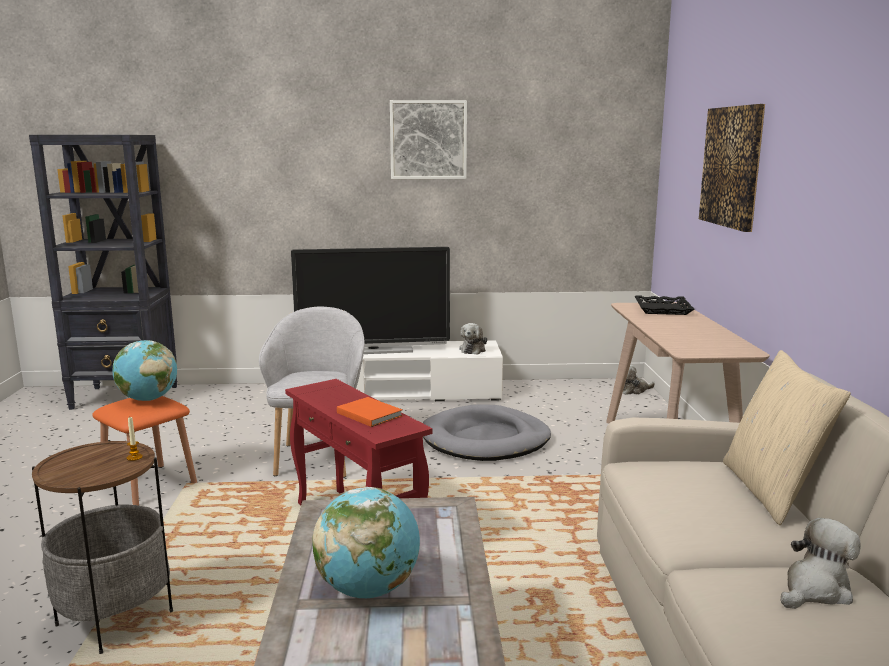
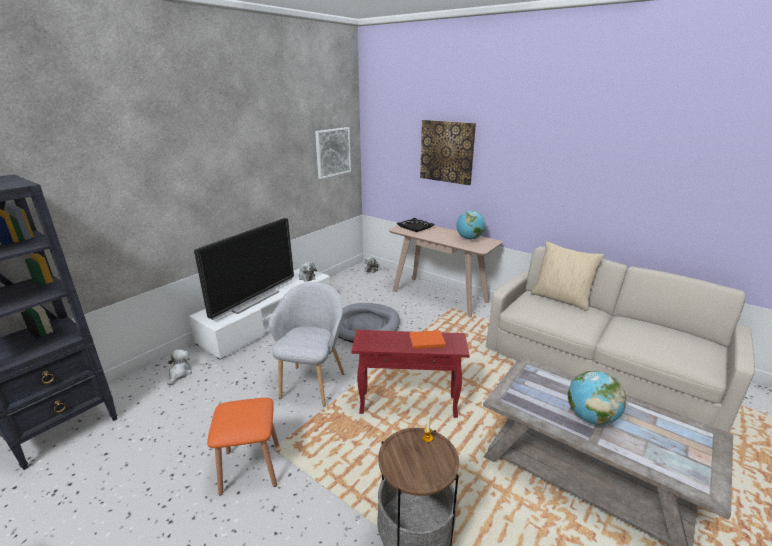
camera: 50 degrees left, 10 degrees up
(148, 399) = (242, 409): globe -> globe (469, 239)
(318, 458) = (312, 383): grey armchair -> grey armchair turned 60 degrees clockwise
(428, 140) = (250, 146): picture -> picture (332, 152)
(815, 590) = (633, 328): plush toy -> plush toy (180, 373)

